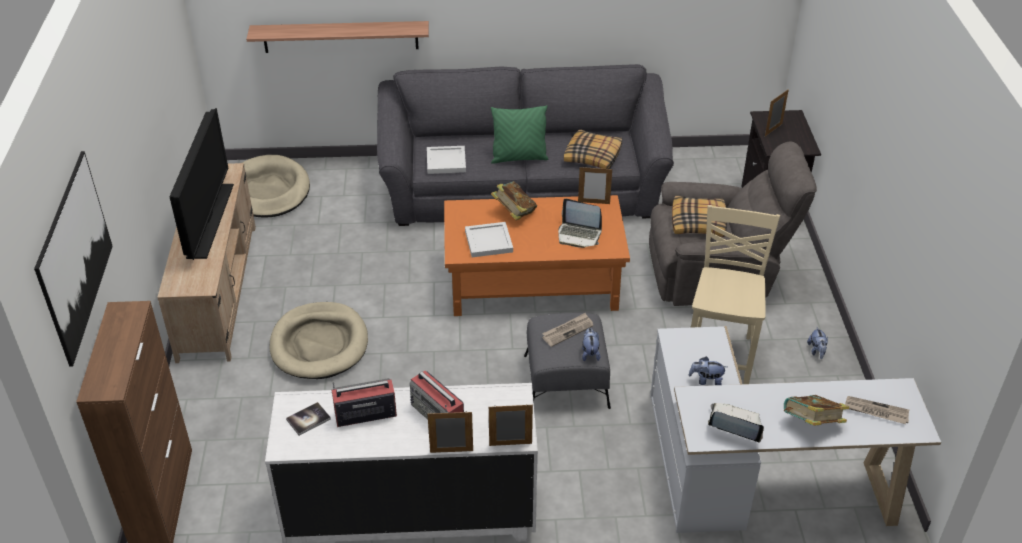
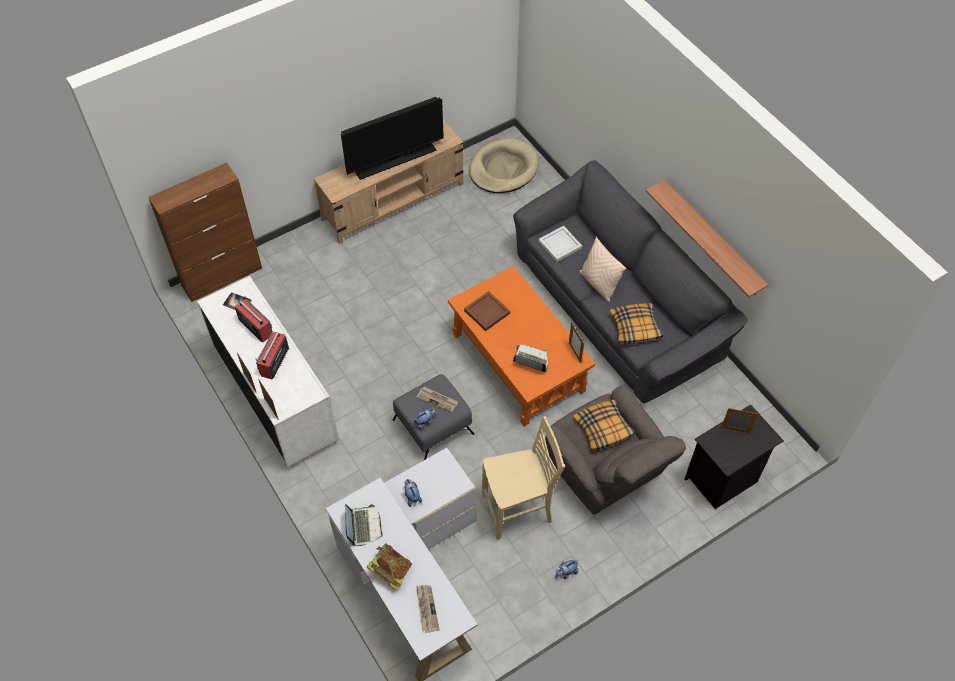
camera: 60 degrees right, 15 degrees up
(75, 256) = (199, 129): picture -> none
(319, 344) = (381, 278): beige dog bed -> none
(340, 36) = (584, 111): shelf -> shelf (712, 239)
(488, 242) = (486, 312): white tray -> brown tray
(514, 212) = (528, 311): book -> none
(519, 158) = (598, 284): green pillow -> beige pillow
(579, 235) = (531, 360): laptop -> laptop turned 120 degrees clockwise

